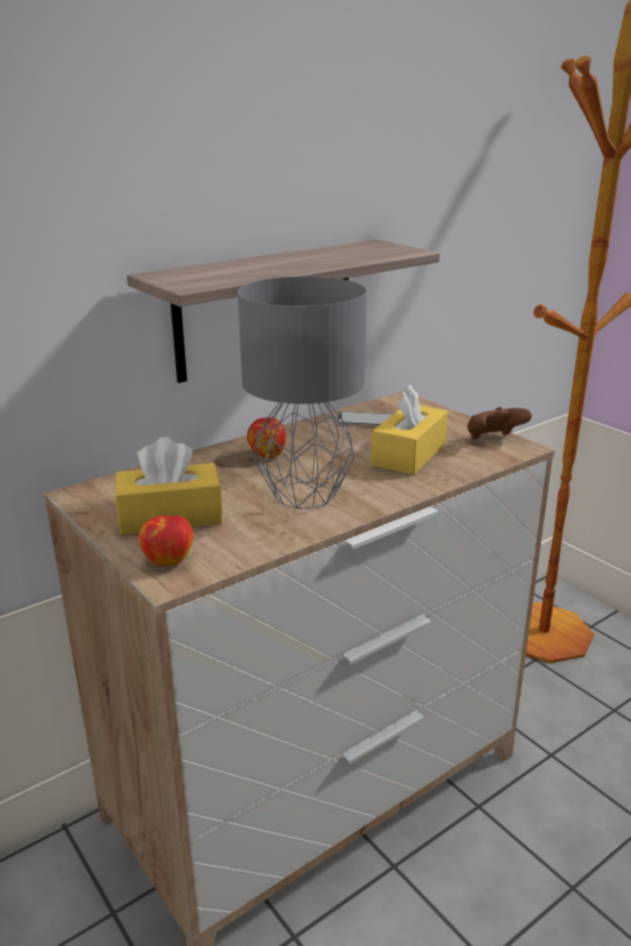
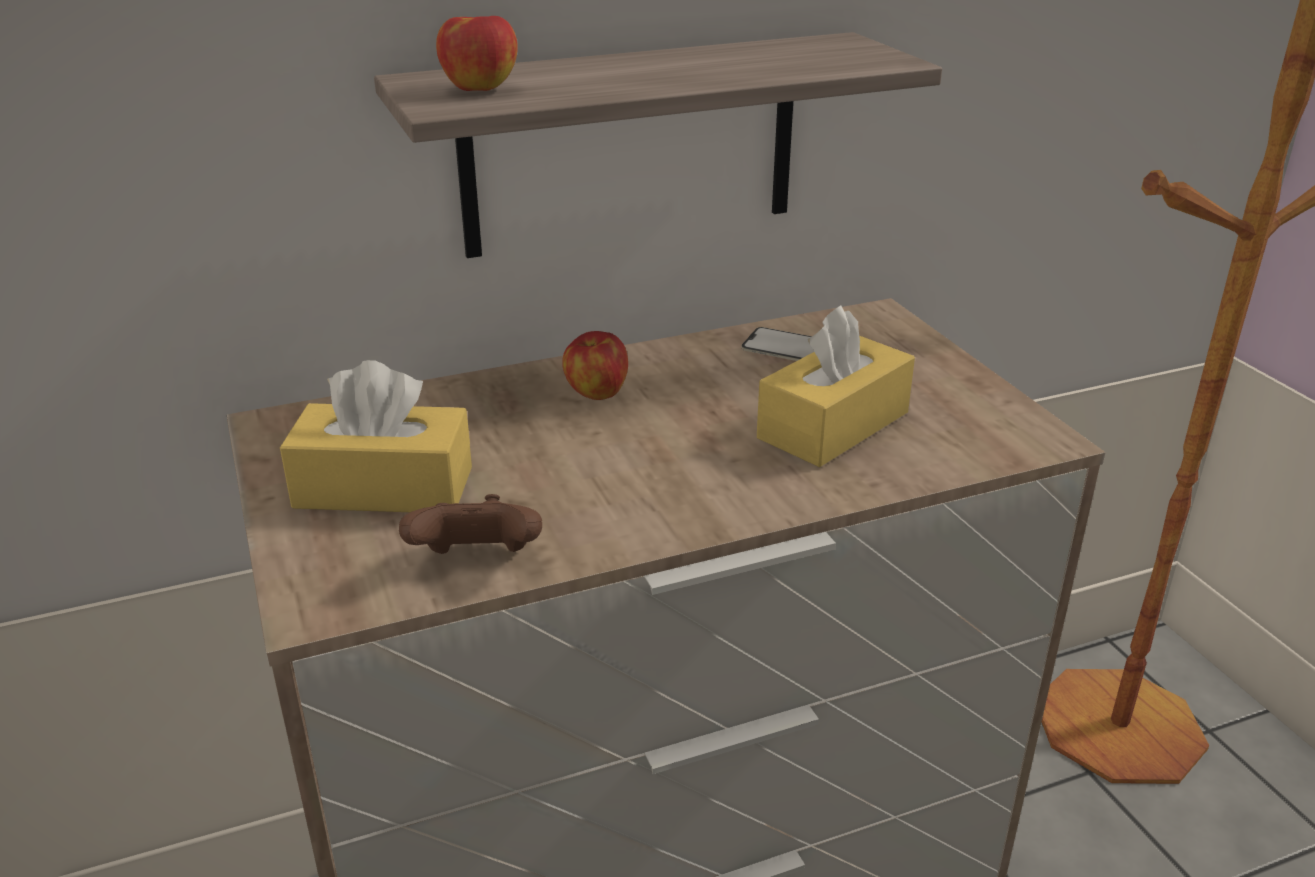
camera: 15 degrees right, 5 degrees up
(168, 560) = (335, 568): apple -> apple (480, 88)
(305, 496) = (615, 482): grey table lamp -> none
(493, 440) = (998, 417): brown game controller -> brown game controller (477, 562)

